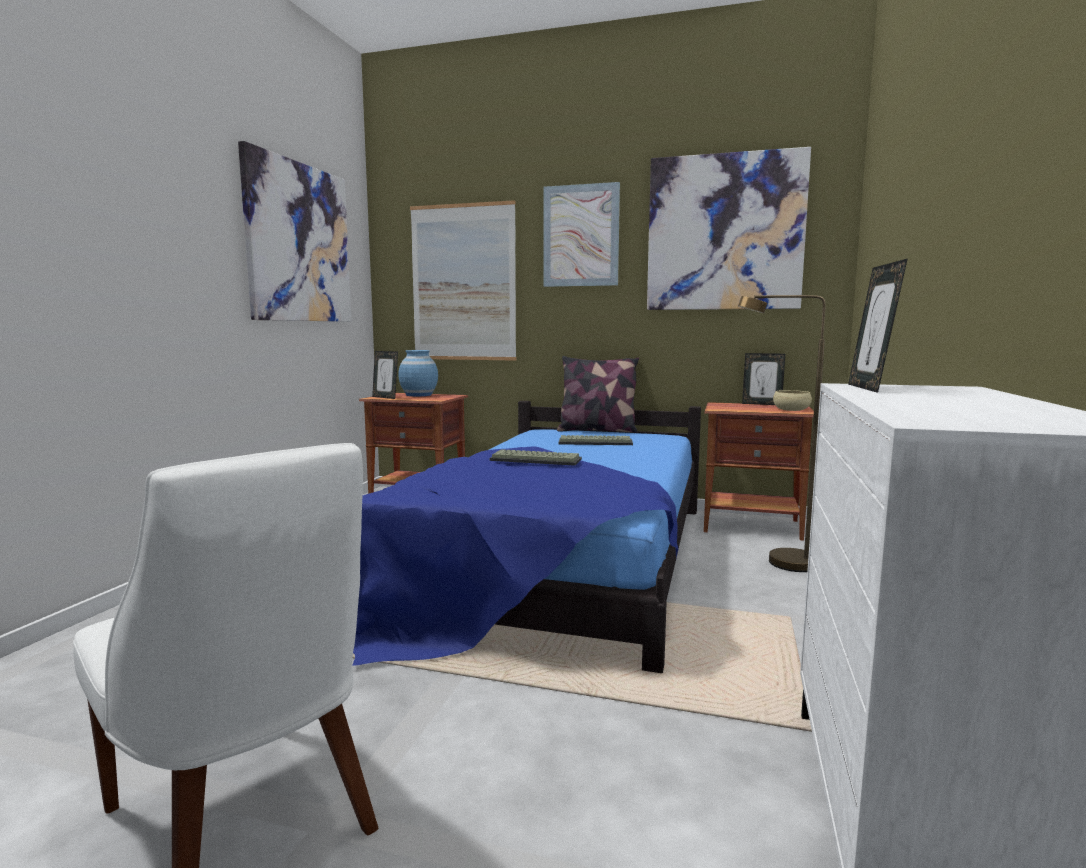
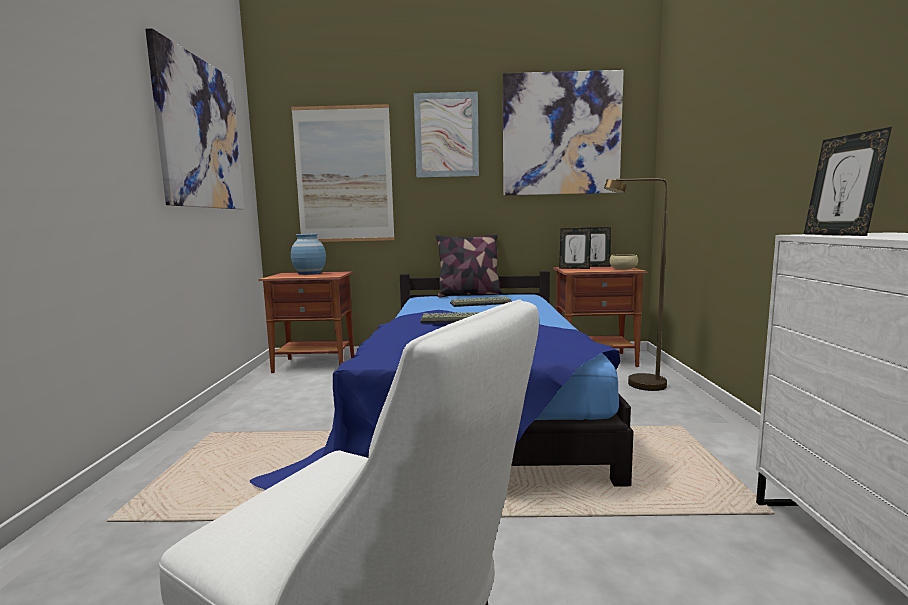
camera: 15 degrees left, 0 degrees up
(385, 397) = (282, 276): picture frame -> picture frame (574, 268)

